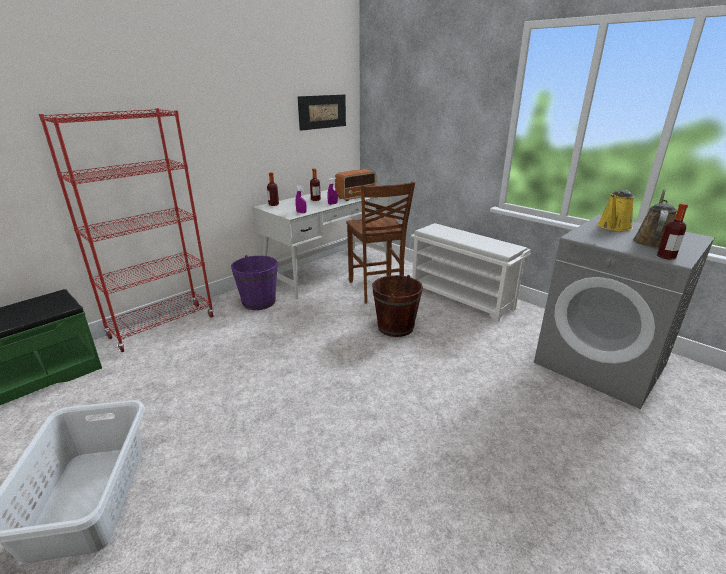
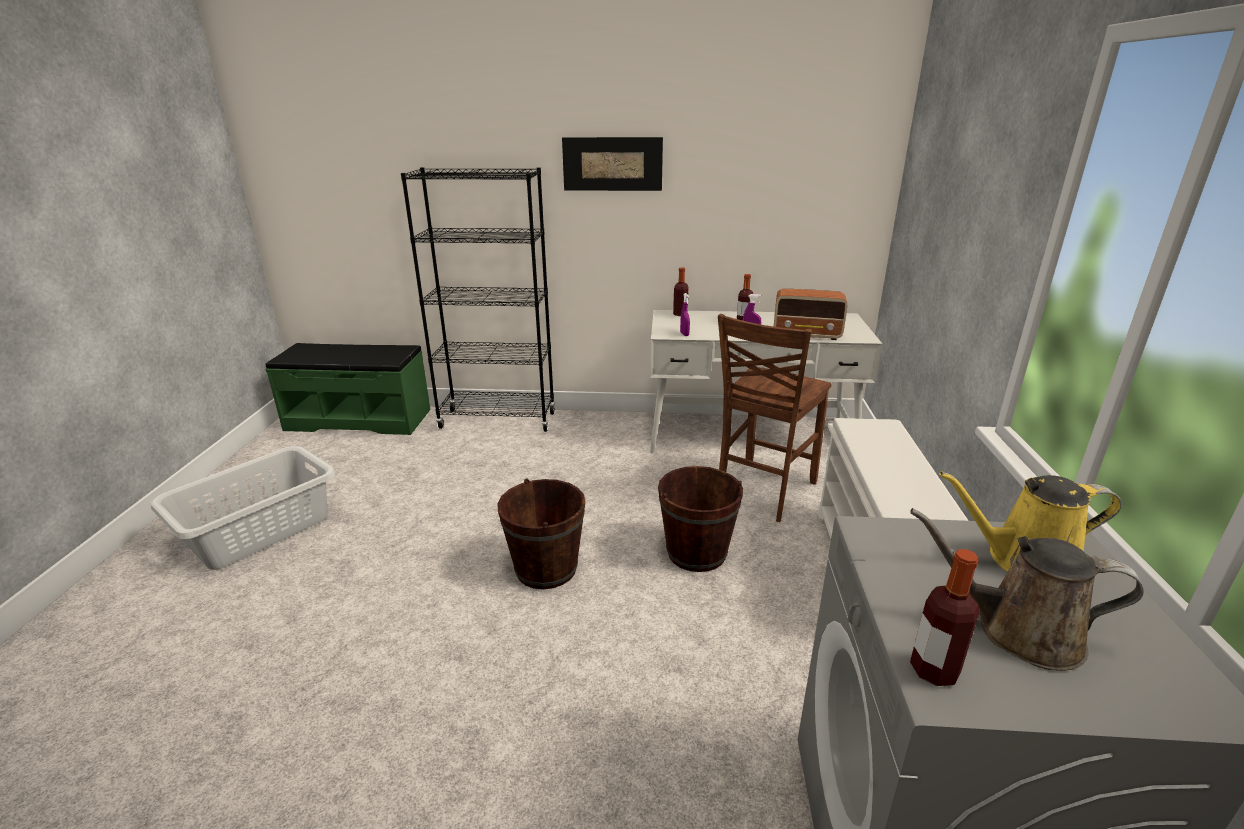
camera: 50 degrees right, 0 degrees up
(163, 327) = (498, 420): red bookcase -> black bookcase
(259, 302) = (609, 437): purple bucket -> none
(322, 111) = (809, 187): picture -> picture (612, 164)
(346, 375) = (546, 568): none -> brown bucket
(652, 241) = (1018, 632): brown watering can -> brown watering can turned 150 degrees counterclockwise

